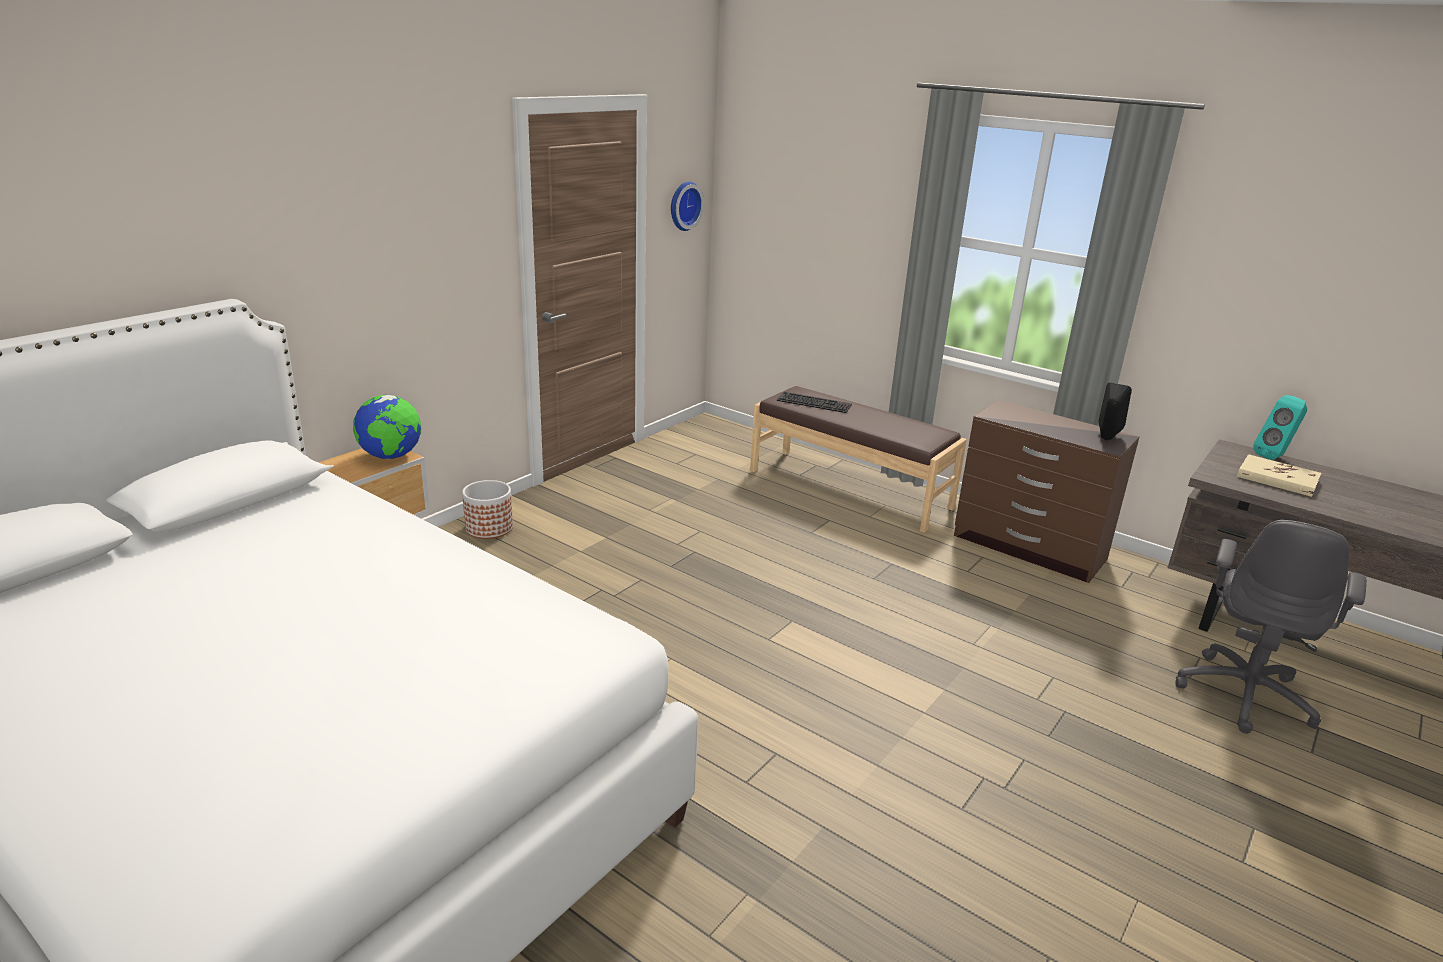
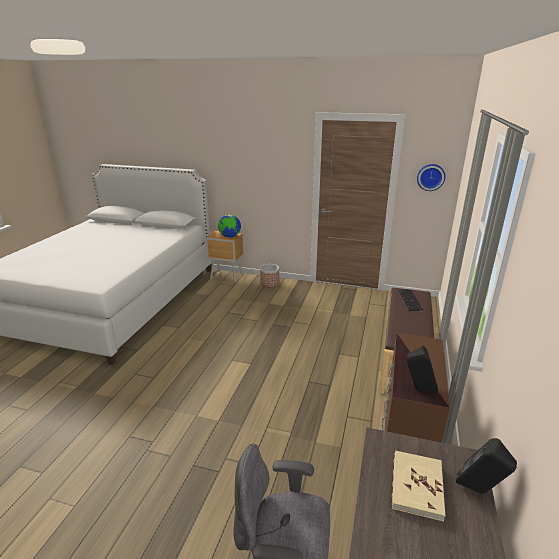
camera: 70 degrees right, 0 degrees up
(1274, 457) = (479, 490): turquoise speaker -> black speaker

